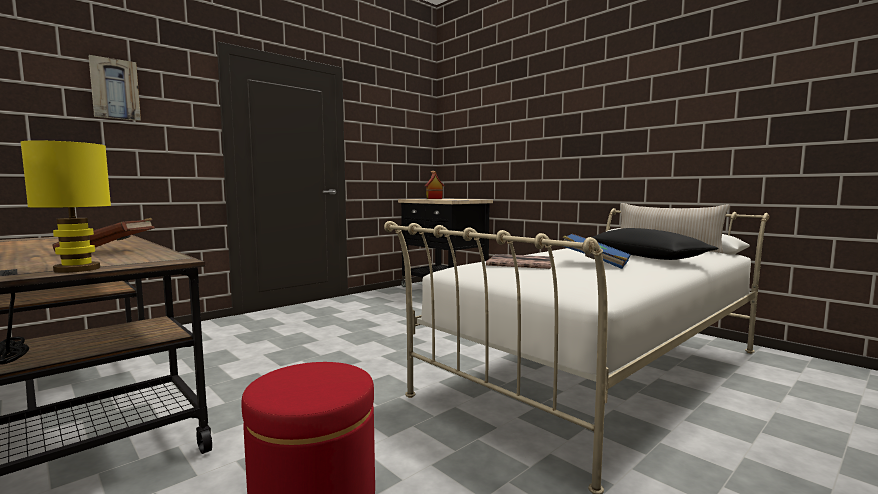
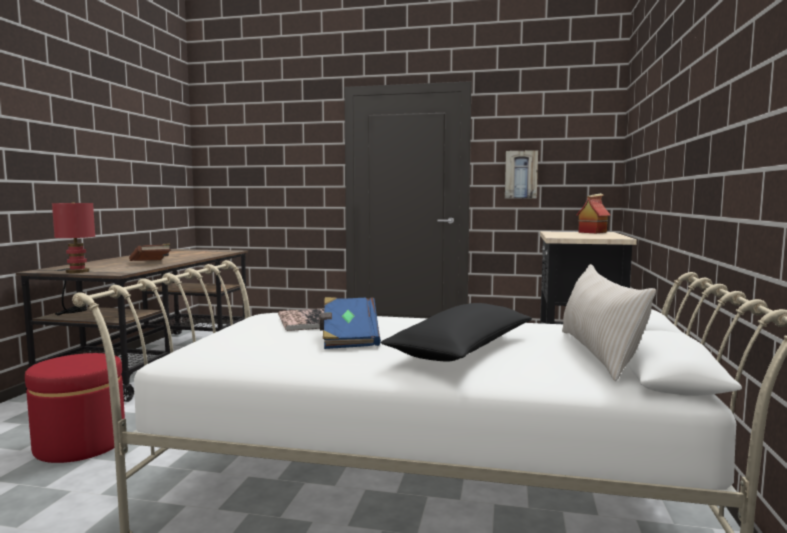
camera: 55 degrees right, 0 degrees up
(78, 269) = (77, 271): yellow table lamp -> red table lamp
(115, 89) = (272, 142): picture -> picture (521, 174)

